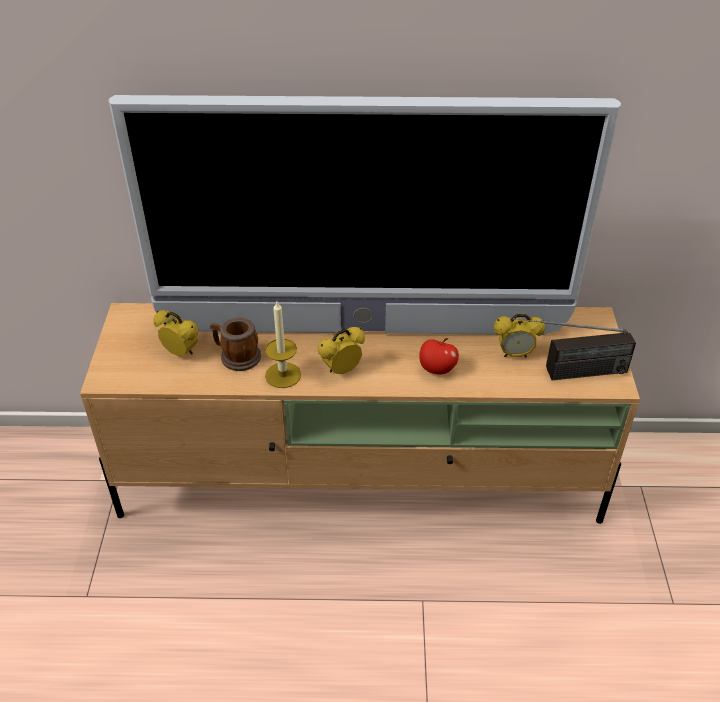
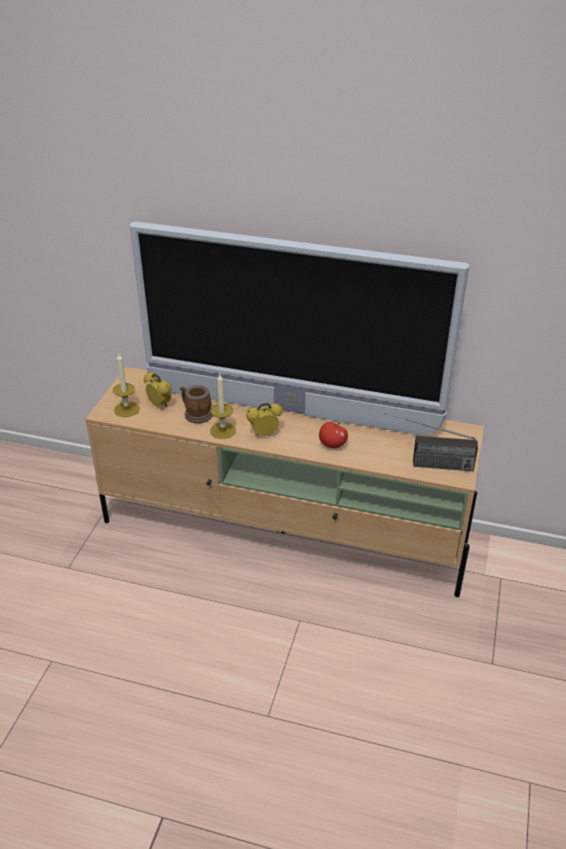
camera: 15 degrees right, 5 degrees down
(136, 367) = (126, 409): none -> candle
(514, 354) = (394, 445): alarm clock -> none

